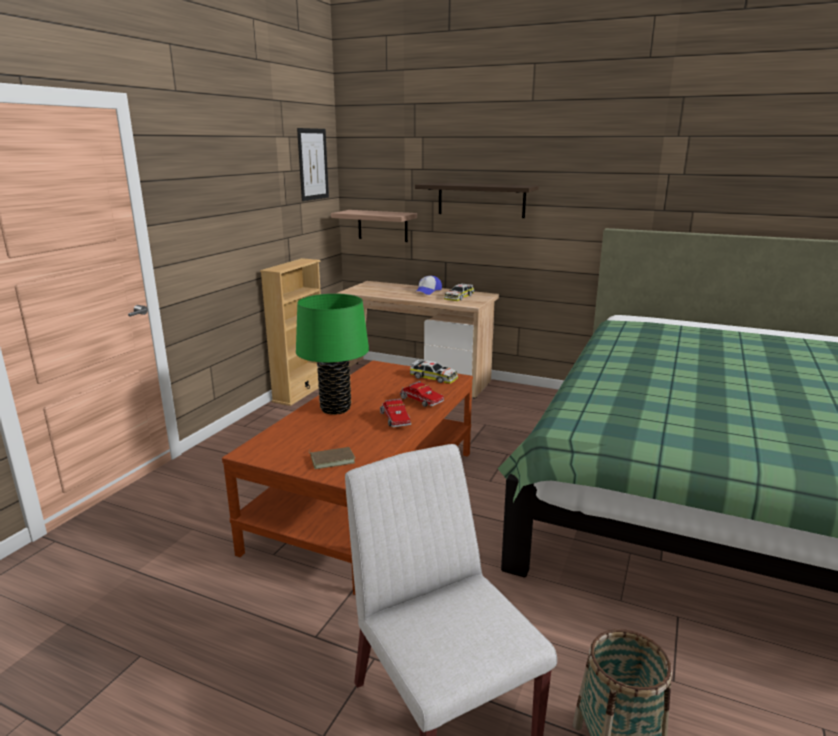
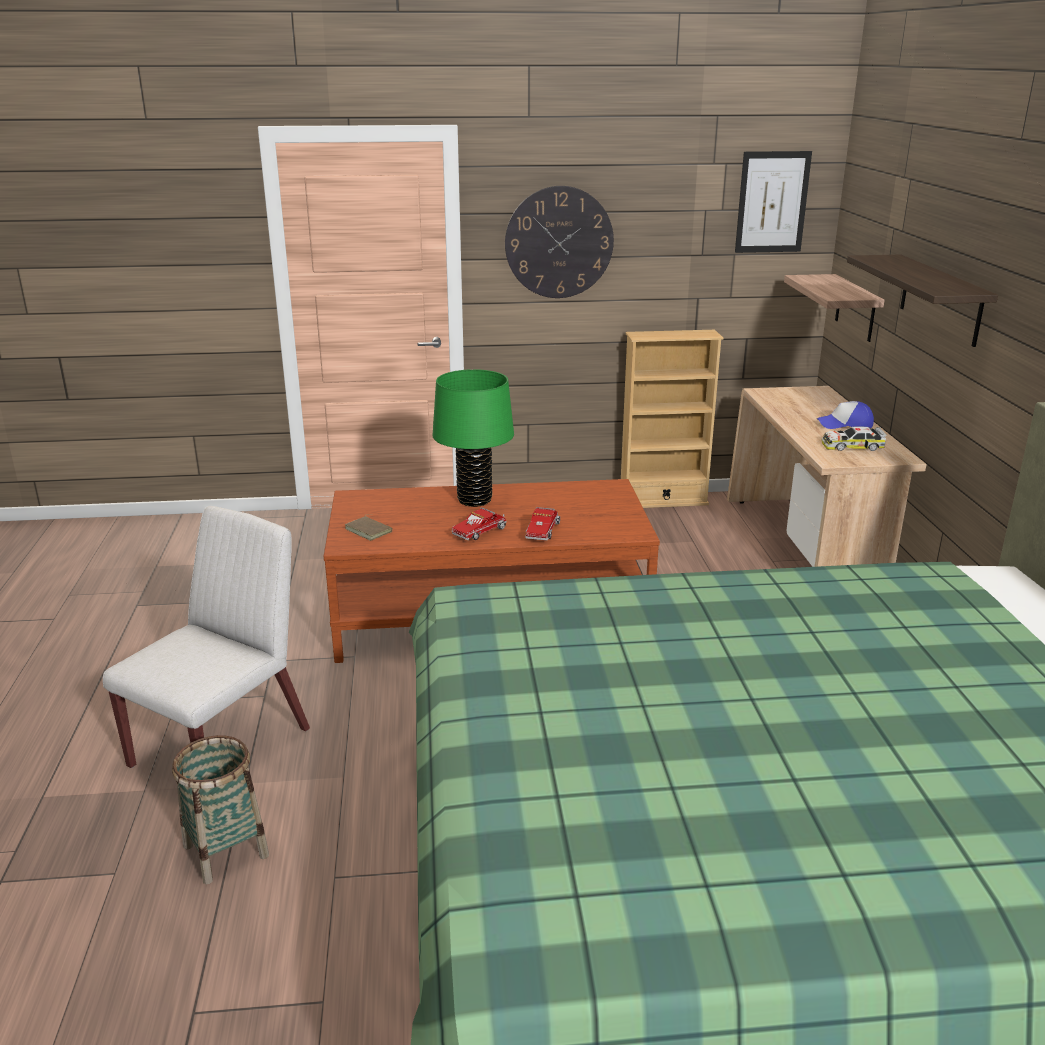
camera: 60 degrees right, 5 degrees up
(211, 202) = (559, 242): none -> wall clock
(433, 377) = (621, 521): toy car -> none

